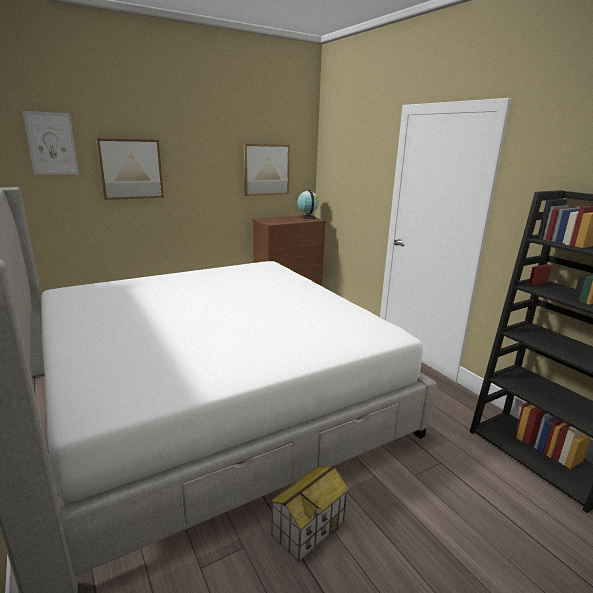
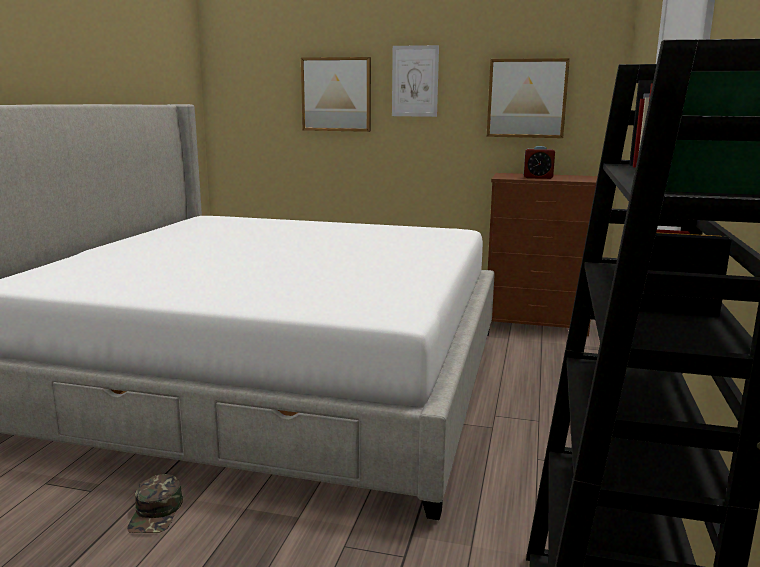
camera: 45 degrees right, 5 degrees down
(51, 143) = (259, 65): picture -> picture (415, 81)
(287, 221) = (538, 177): none -> alarm clock
(307, 217) = (587, 177): globe -> none
(308, 527) = (156, 512): toy house -> green cap

